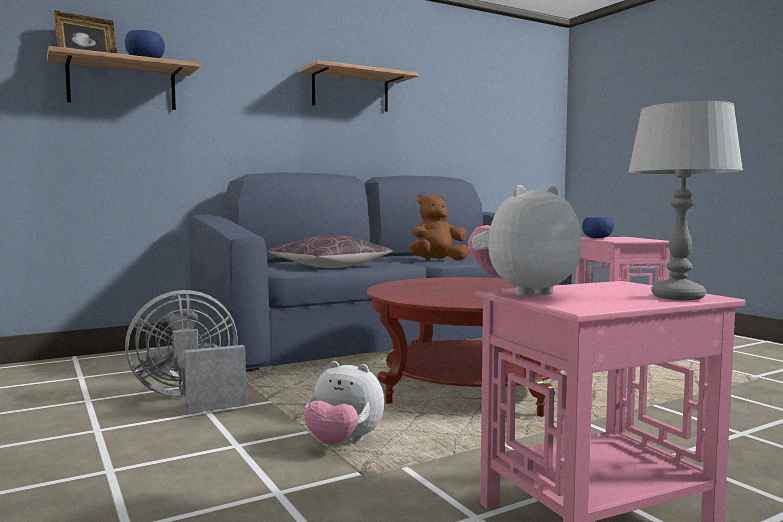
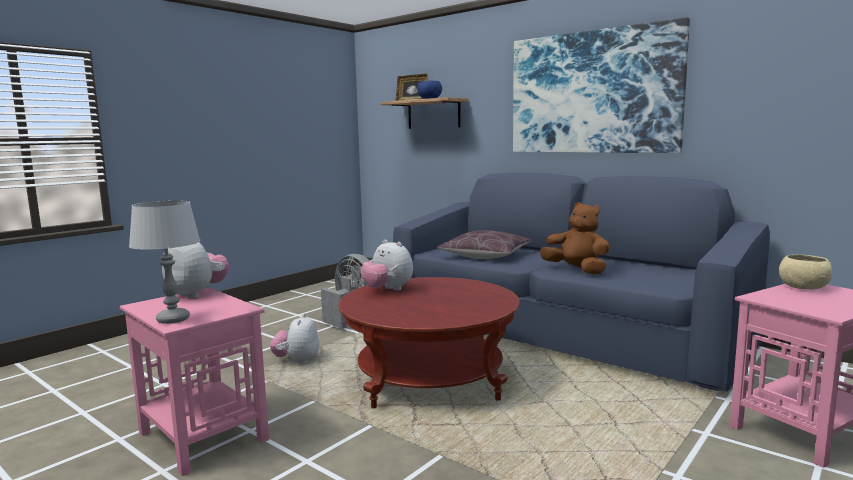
camera: 70 degrees right, 5 degrees up
(350, 91) = (592, 92): shelf -> picture
(419, 294) = (388, 290): none -> plush toy
(597, 238) = (803, 288): blue bowl -> beige bowl

